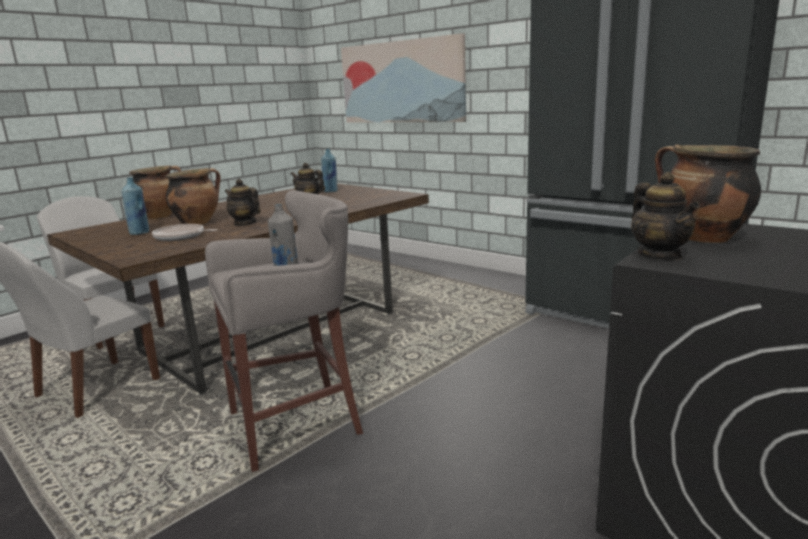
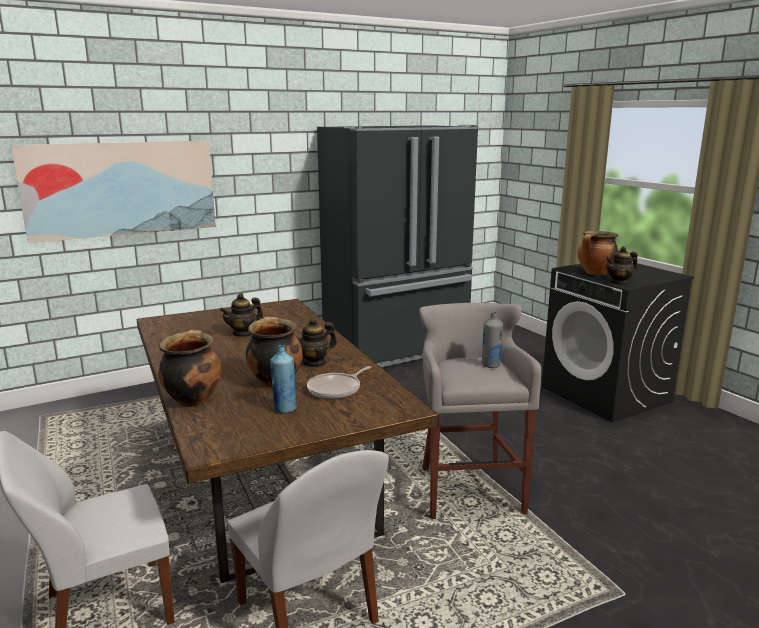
camera: 70 degrees left, 0 degrees up
(331, 191) = (208, 322): blue bottle -> none
(659, 255) = (619, 282): teapot -> teapot turned 150 degrees clockwise

